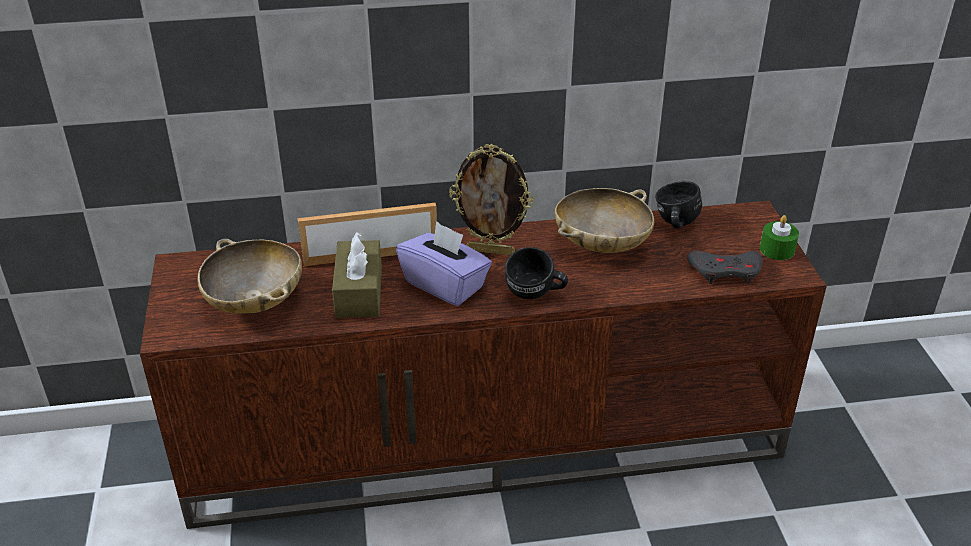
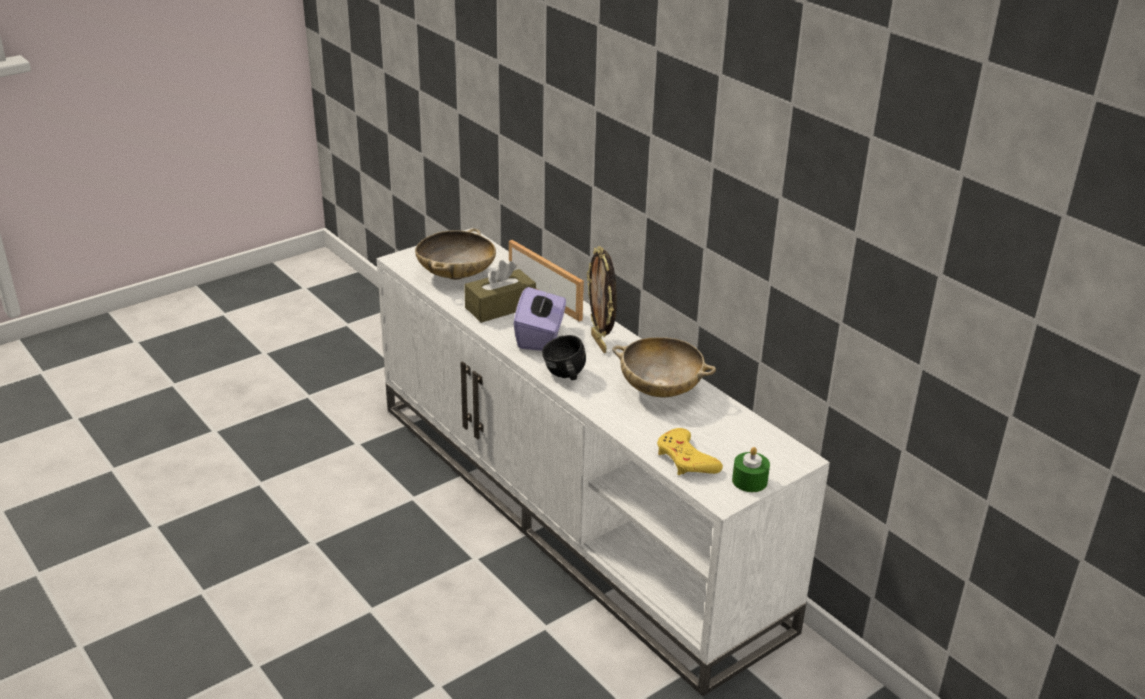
camera: 60 degrees right, 5 degrees down
(487, 438) = (575, 510): brown tv stand -> white tv stand
(674, 223) = (730, 417): black mug -> none
(725, 271) = (686, 459): grey game controller -> yellow game controller

